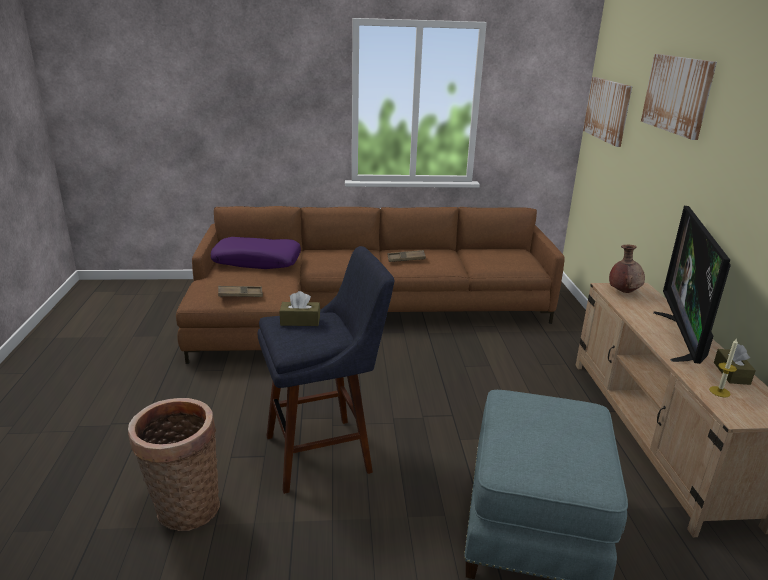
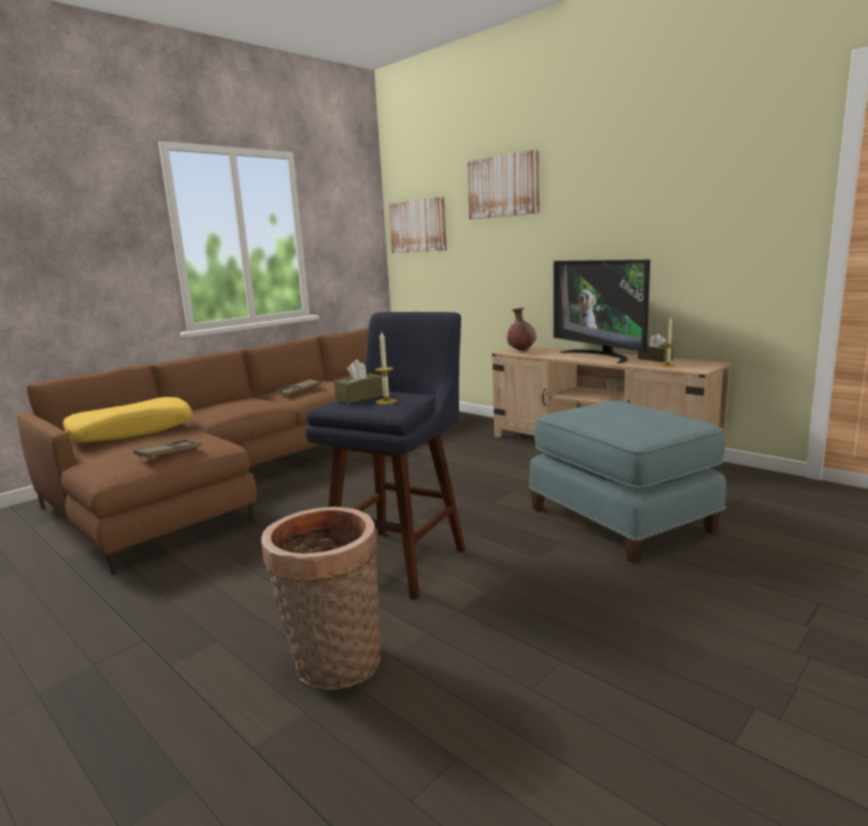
camera: 40 degrees left, 10 degrees down
(257, 261) = (132, 431): purple pillow -> yellow pillow
(302, 335) = (386, 401): none -> candle

